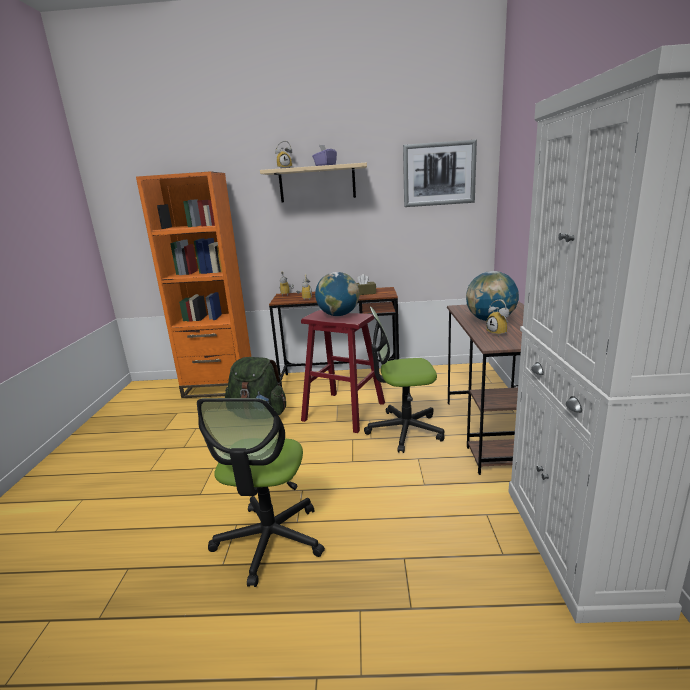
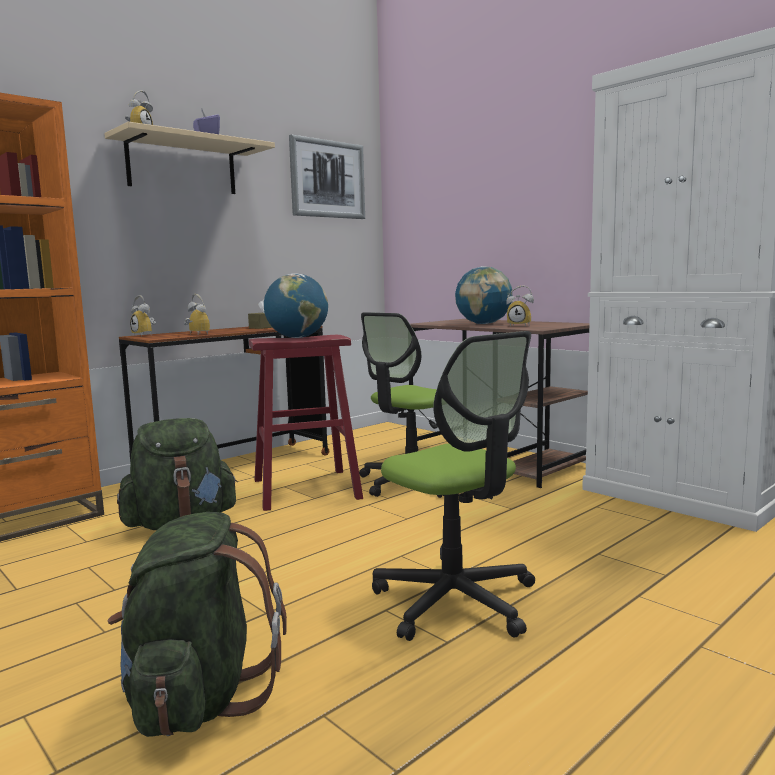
camera: 45 degrees left, 10 degrees down
(119, 526) = (198, 697): none -> green backpack

